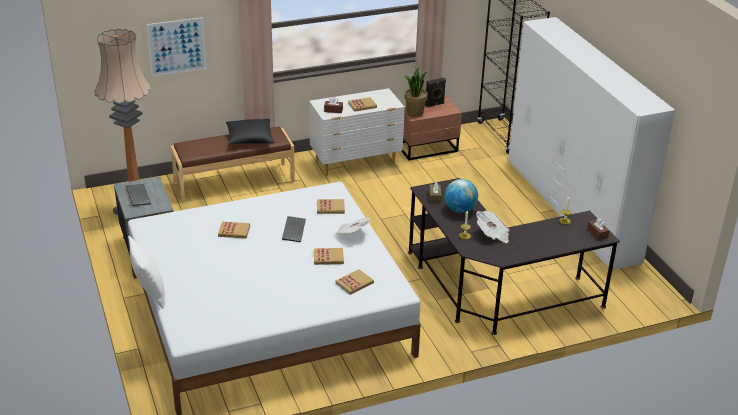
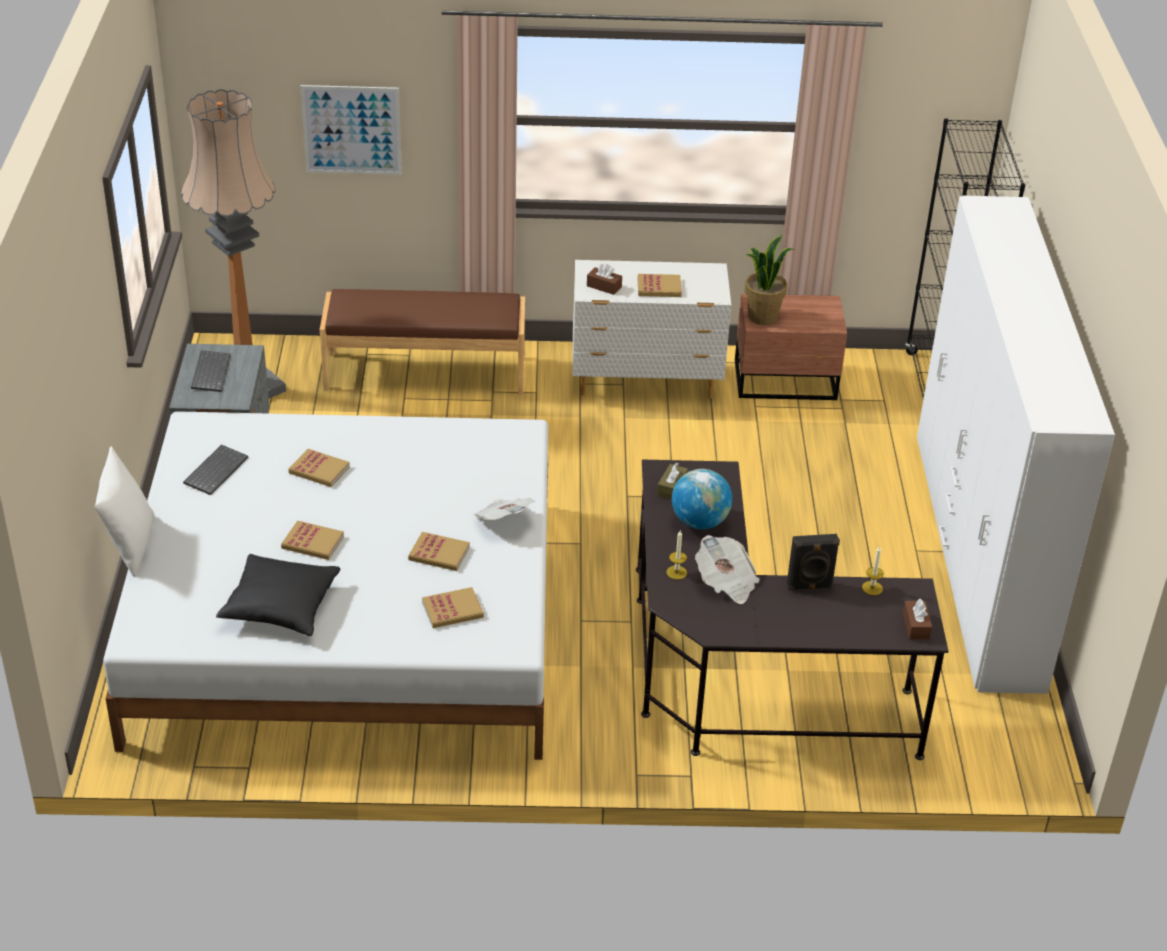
camera: 20 degrees right, 5 degrees up
(249, 139) = (455, 307): black pillow -> black pillow (280, 606)
(293, 229) = (413, 490): keyboard -> keyboard (215, 470)
(330, 208) = (497, 465): book -> book (312, 542)
(435, 104) = (808, 308): black speaker -> black speaker (809, 587)

